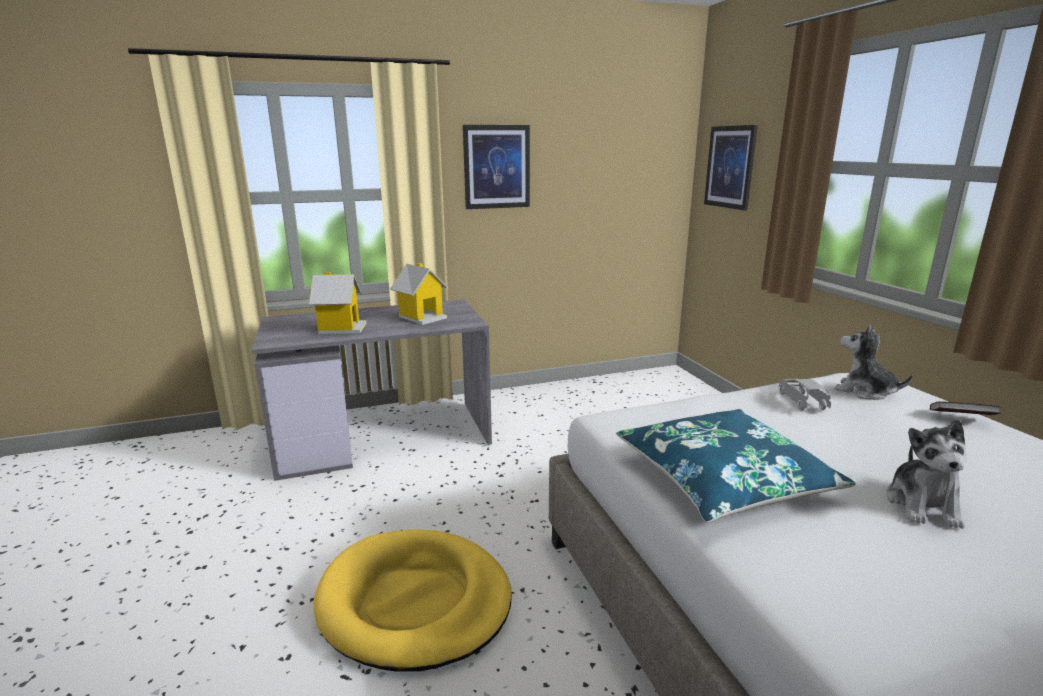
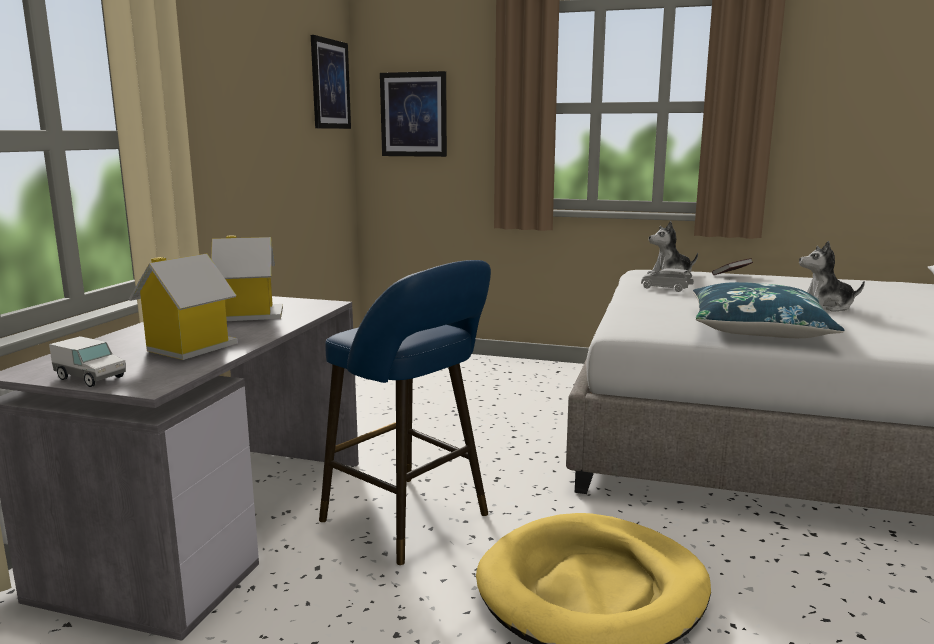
camera: 55 degrees left, 5 degrees down
(274, 330) = (90, 378): none -> toy truck
(441, 492) = (411, 521): none -> blue stool
(496, 167) = (215, 105): picture -> picture (330, 84)
(923, 505) = (825, 307): plush toy -> plush toy turned 135 degrees clockwise

